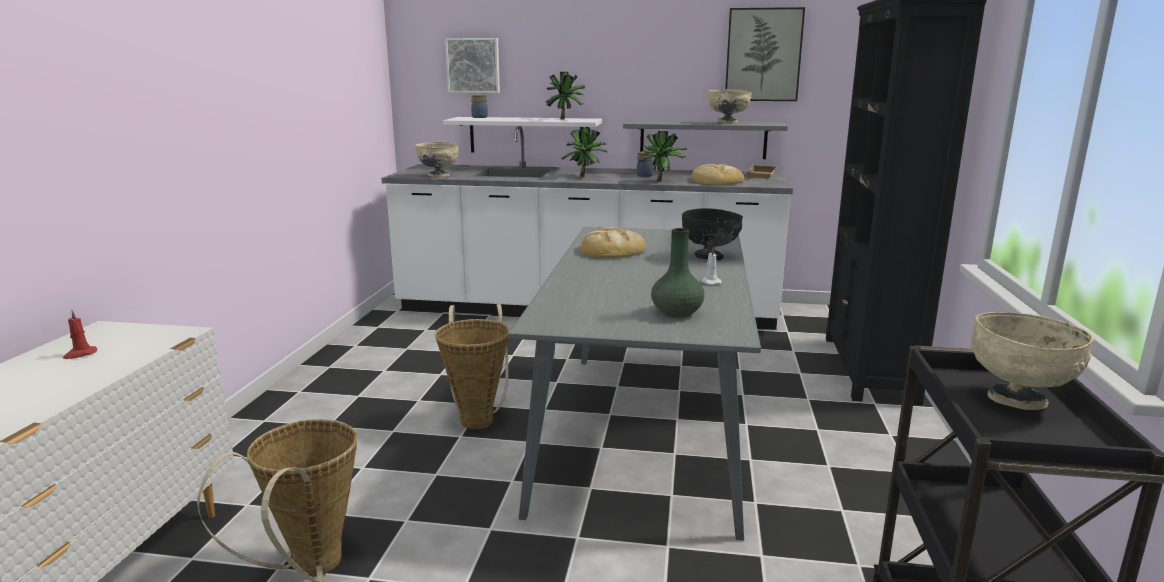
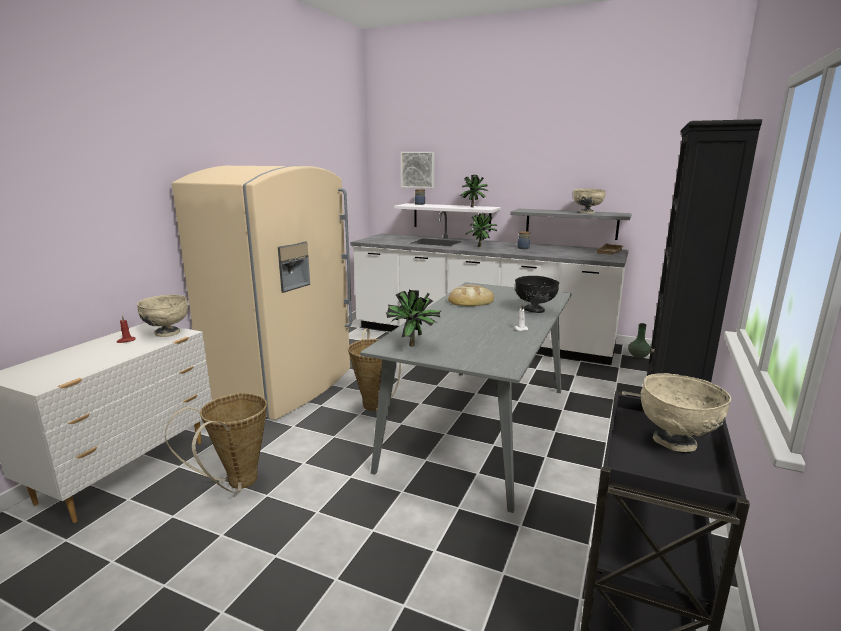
camera: 15 degrees right, 0 degrees up
(319, 410) = (285, 386): none -> beige fridge
(438, 176) = (385, 242): beige bowl -> beige bowl (167, 333)
(662, 182) = (531, 253): potted plant -> potted plant (415, 346)
(676, 313) = (479, 349): green vase -> green vase (638, 356)
(716, 181) = (571, 254): bread -> none
(763, 55) = (618, 164): picture -> none

